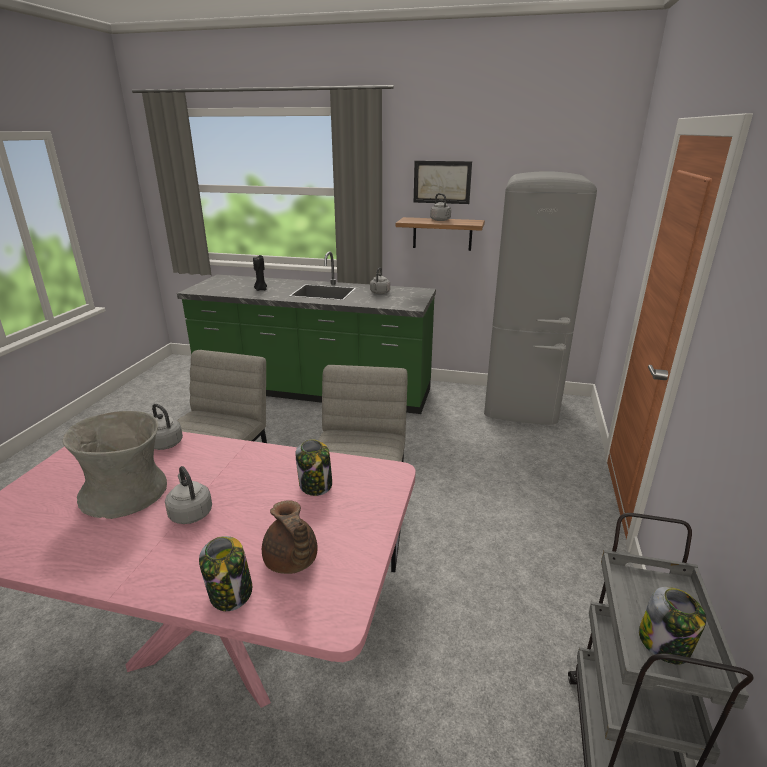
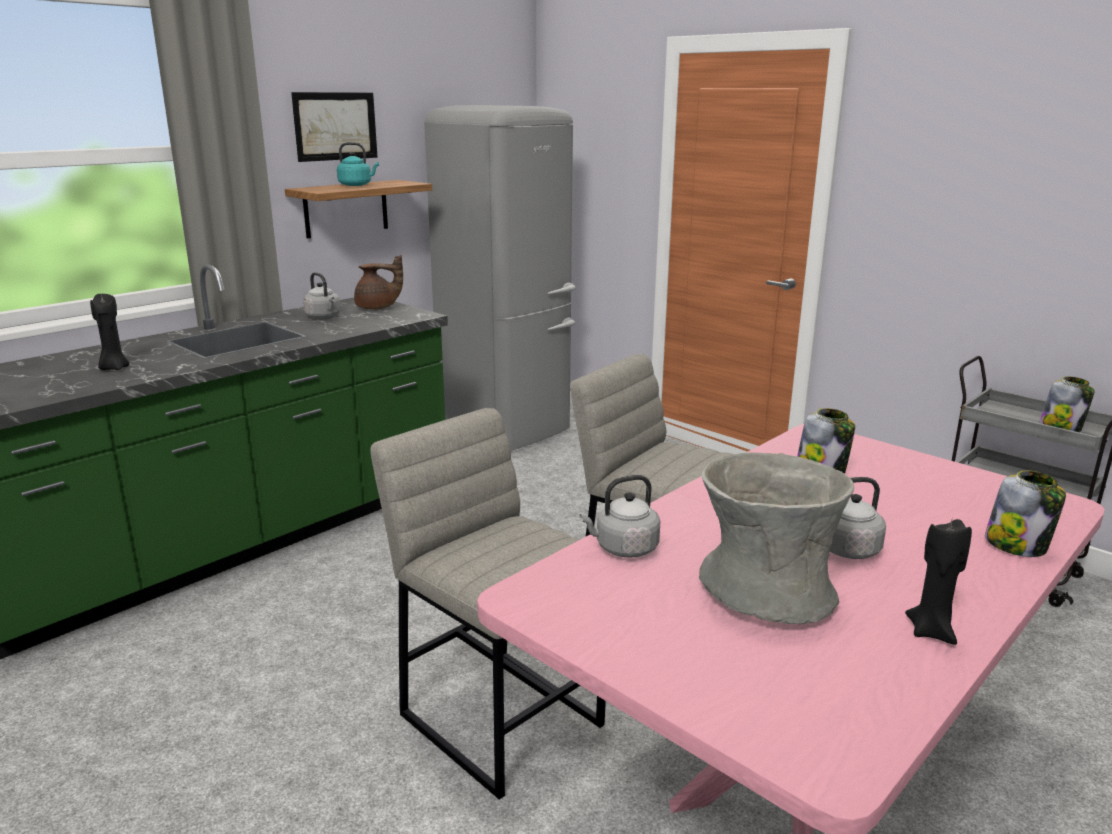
camera: 60 degrees left, 5 degrees down
(87, 560) = (931, 631): none -> black candle
(291, 562) = (968, 507): brown teapot -> brown teapot (377, 308)
(441, 220) = (357, 185): grey kettle -> turquoise kettle

